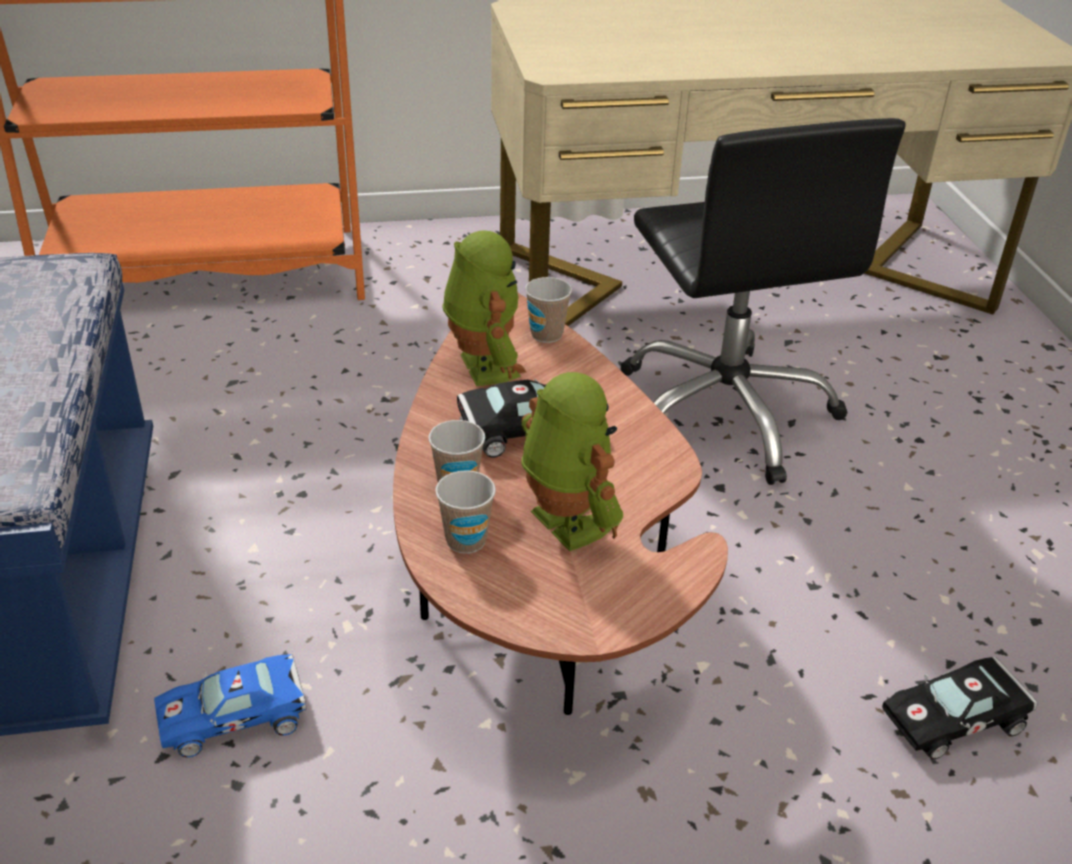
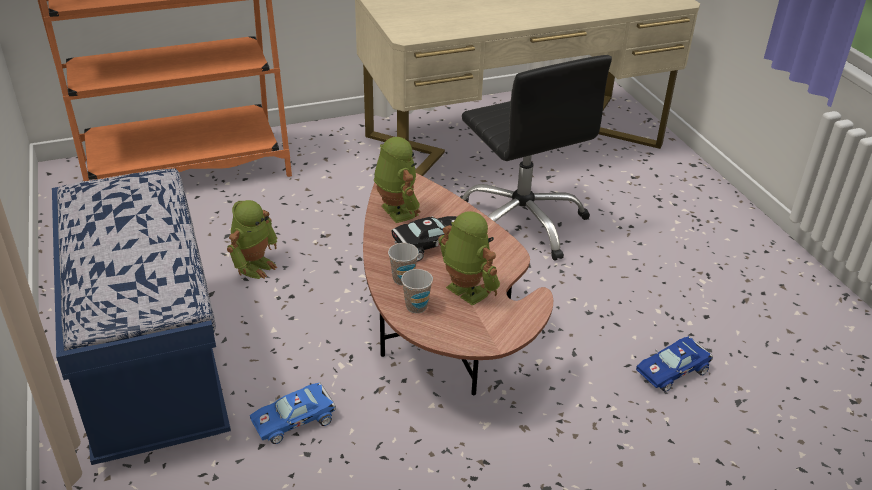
camera: 10 degrees left, 0 degrees up
(259, 436) = (255, 266): none -> toy robot
(546, 335) = (426, 189): cup -> none
(957, 718) = (673, 370): black toy car -> blue toy car

